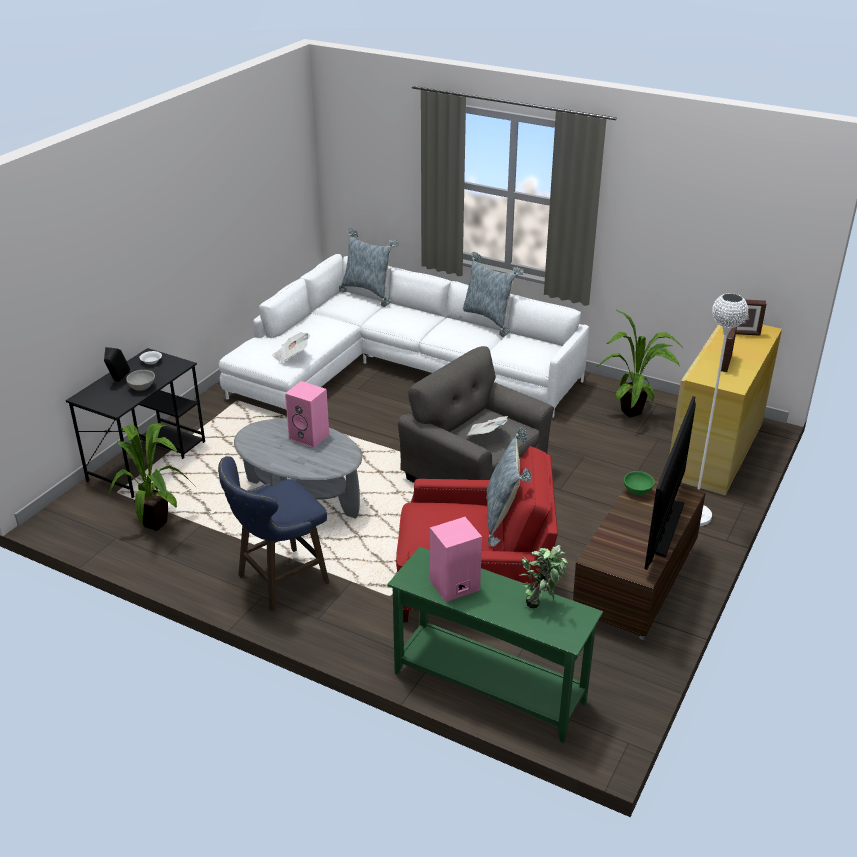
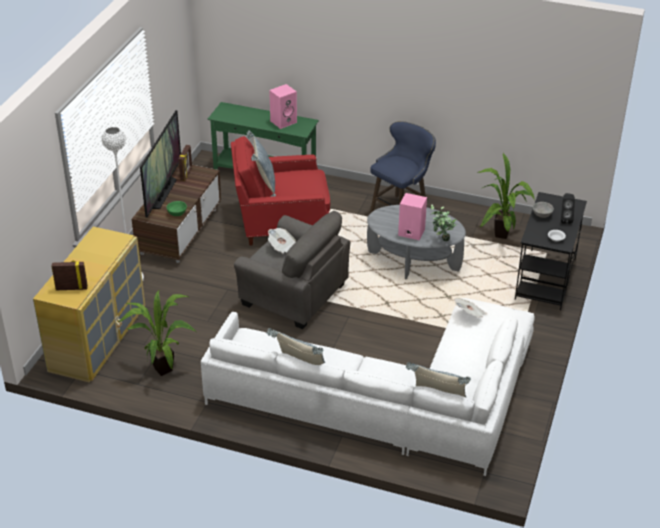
camera: 170 degrees right, 5 degrees up
(541, 603) = (238, 118): potted plant -> potted plant (441, 241)
(725, 363) = (97, 254): picture frame -> picture frame (186, 174)

